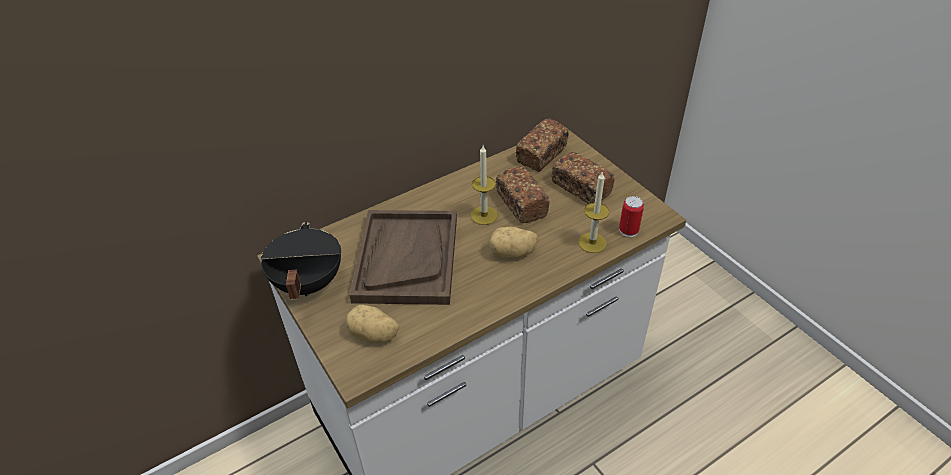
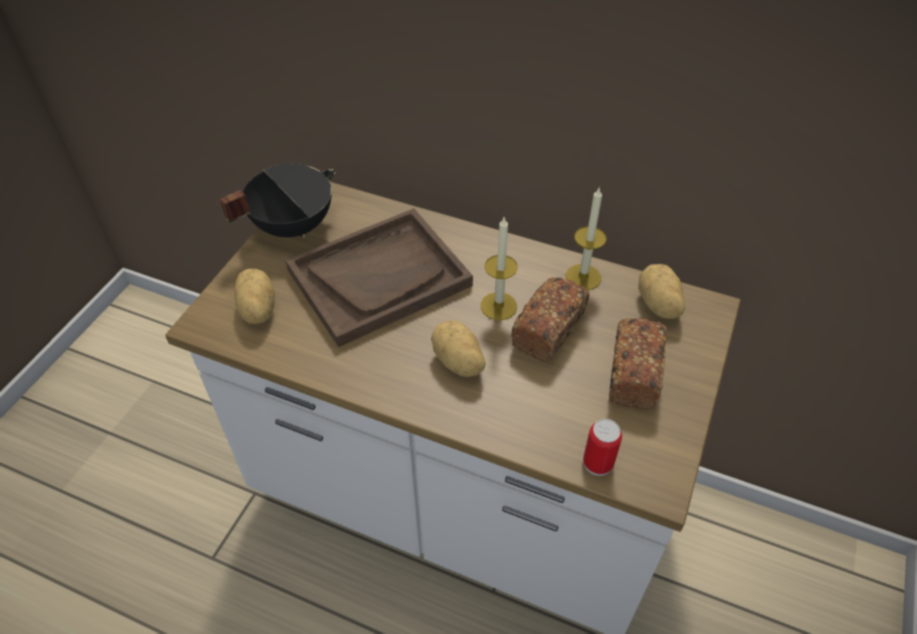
camera: 55 degrees right, 5 degrees up
(542, 155) = (657, 305): bread -> potato
(592, 243) = (540, 433): candle -> candle (583, 277)

